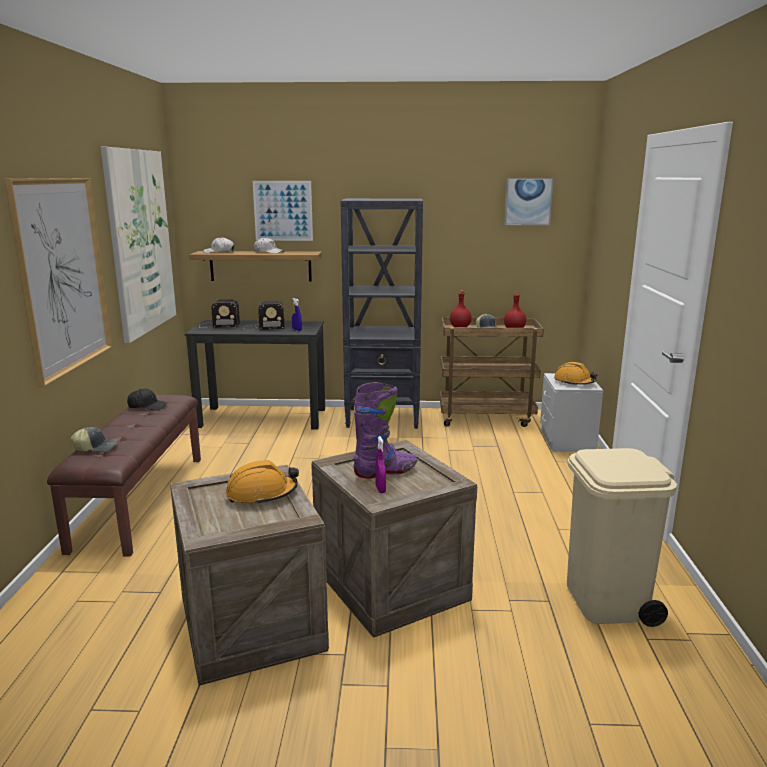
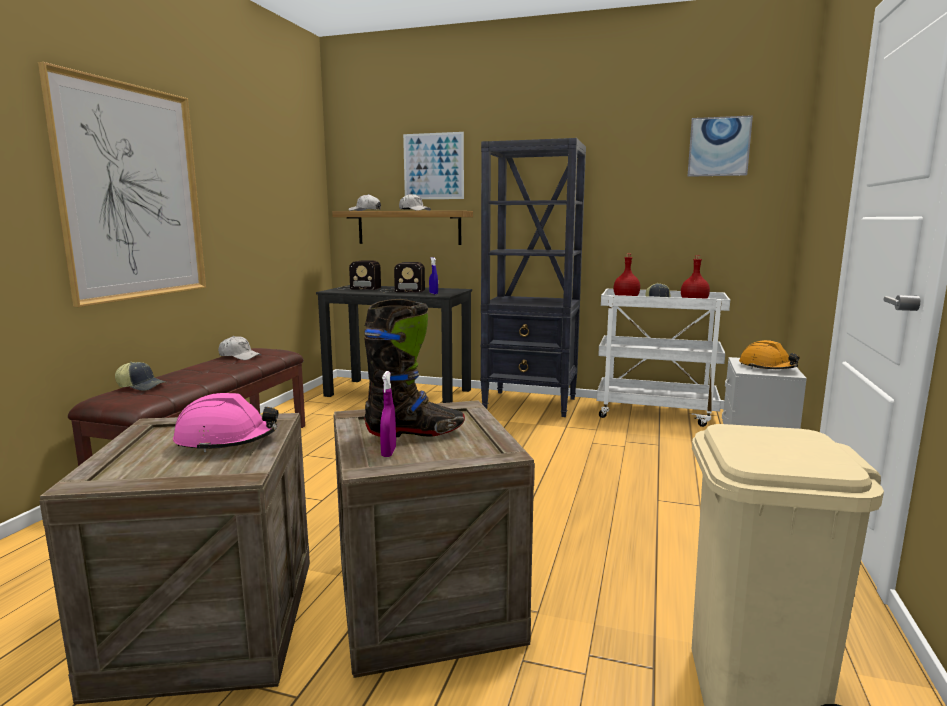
camera: 15 degrees right, 5 degrees down
(140, 242) = (269, 188): picture -> none
(147, 406) = (239, 356): black cap -> white cap
(261, 494) = (226, 441): orange hard hat -> pink hard hat
(386, 472) = (415, 432): purple boot -> black boot
(486, 418) = (656, 413): brown cart -> white cart

